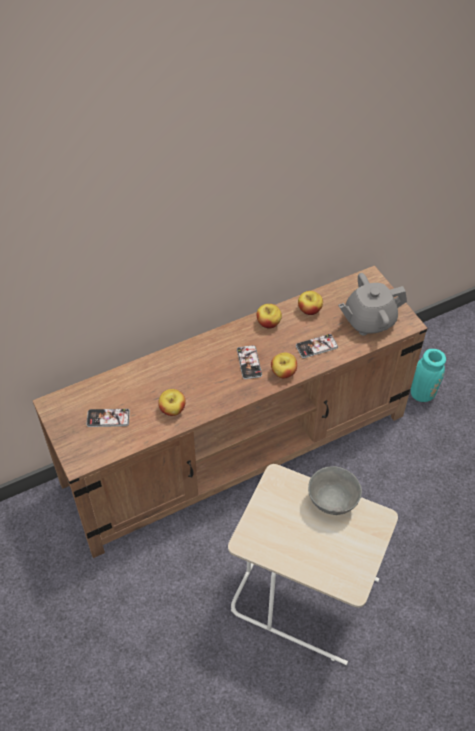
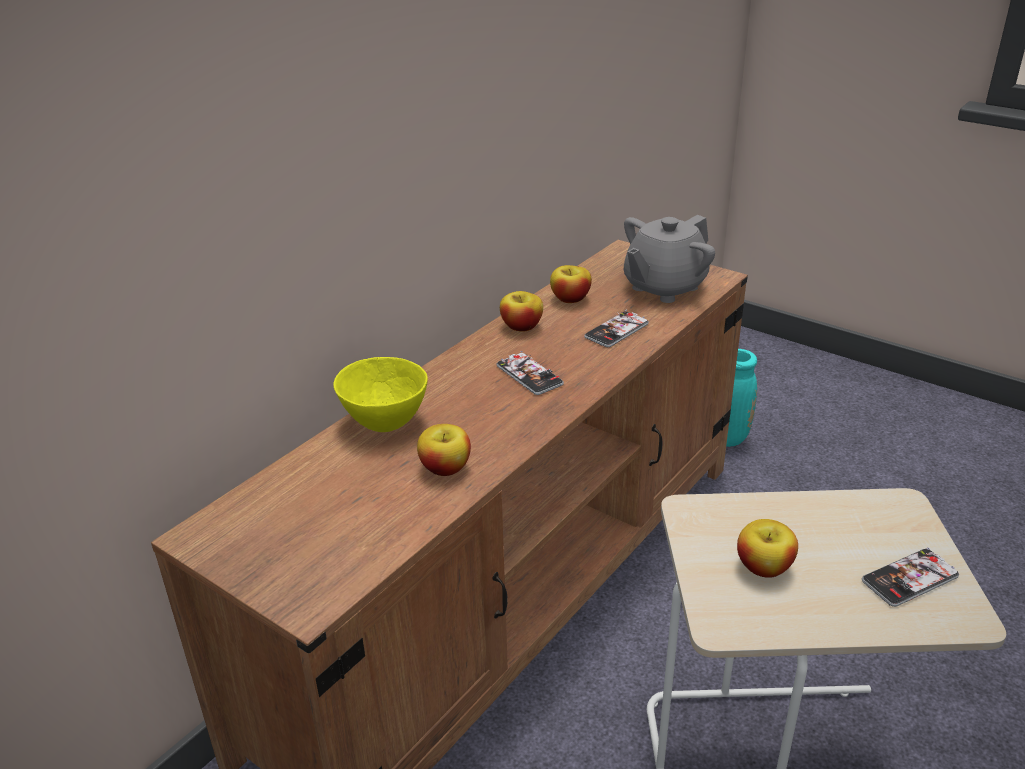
camera: 25 degrees left, 20 degrees down
(108, 418) = (329, 518): phone -> phone (909, 578)
(161, 368) = (384, 423): none -> yellow bowl
(283, 372) = (593, 370): apple -> apple (763, 567)
(332, 502) = (810, 512): grey bowl -> none

